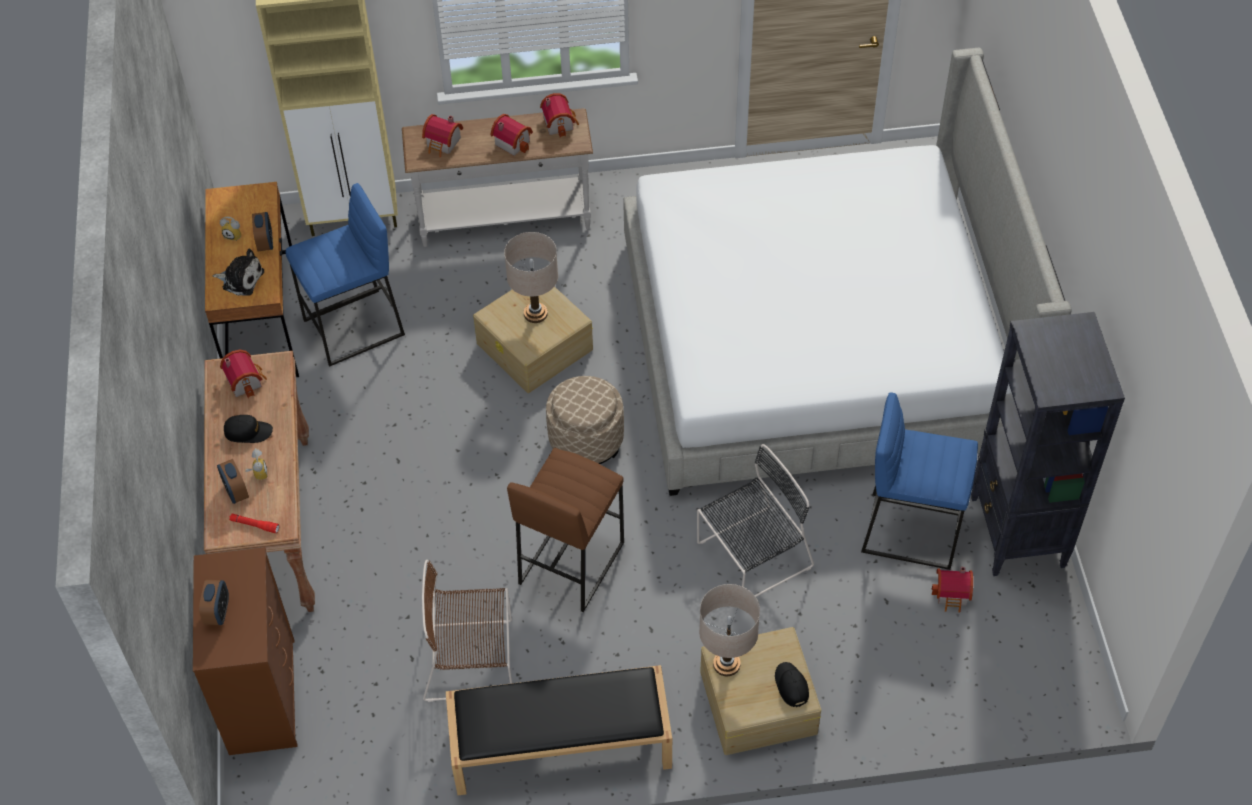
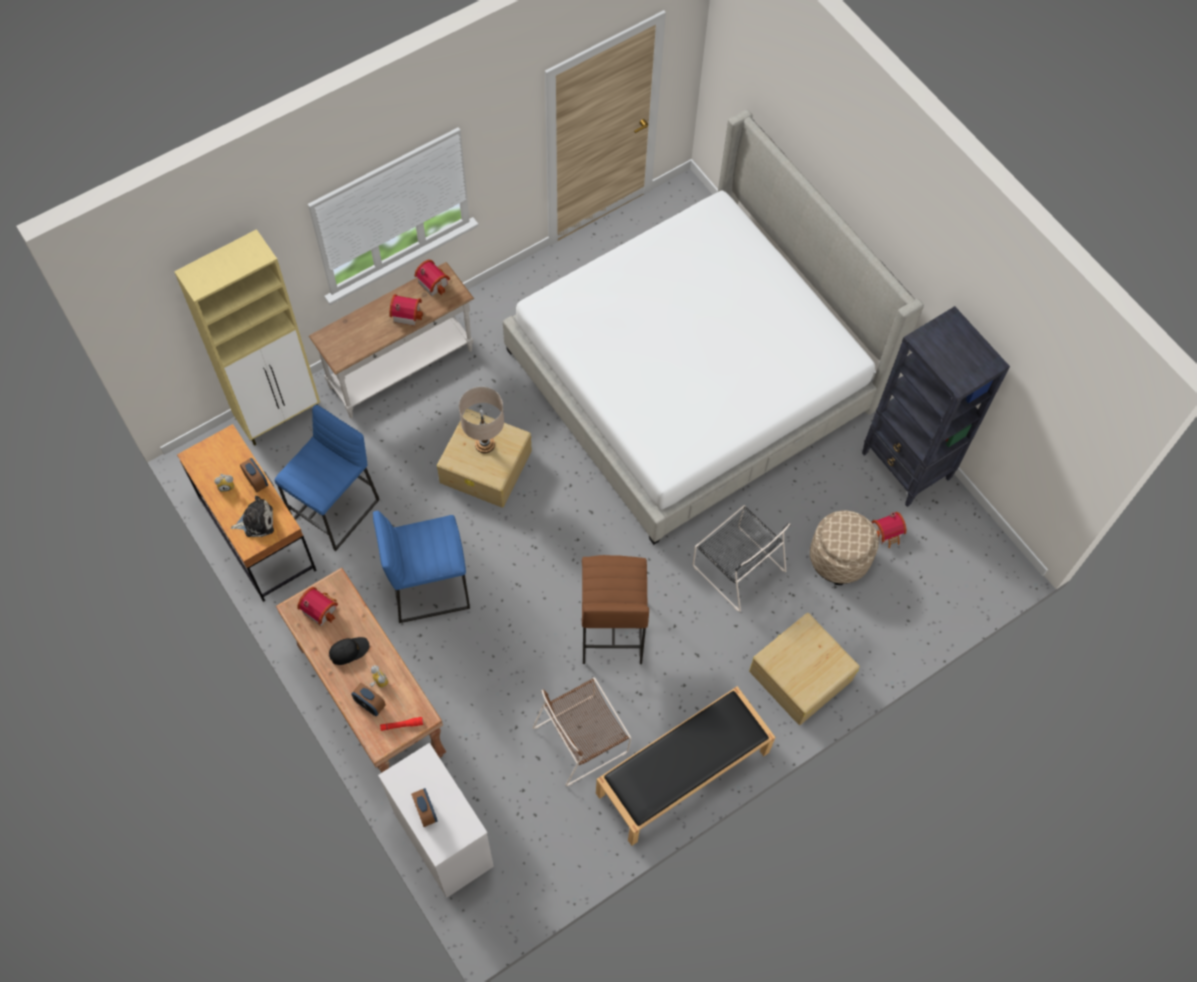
camera: 30 degrees left, 10 degrees up
(262, 695) = (443, 839): brown dresser -> white dresser
(443, 144) = (352, 337): toy house -> none
(586, 439) = (567, 526): beige ottoman -> beige ottoman (839, 558)
(726, 664) = (778, 662): beige table lamp -> none
(751, 557) = (736, 566): black chair -> black chair turned 105 degrees clockwise
(791, 686) = (830, 658): black cap -> none
(911, 530) = (834, 496): blue stool -> blue stool (429, 588)

